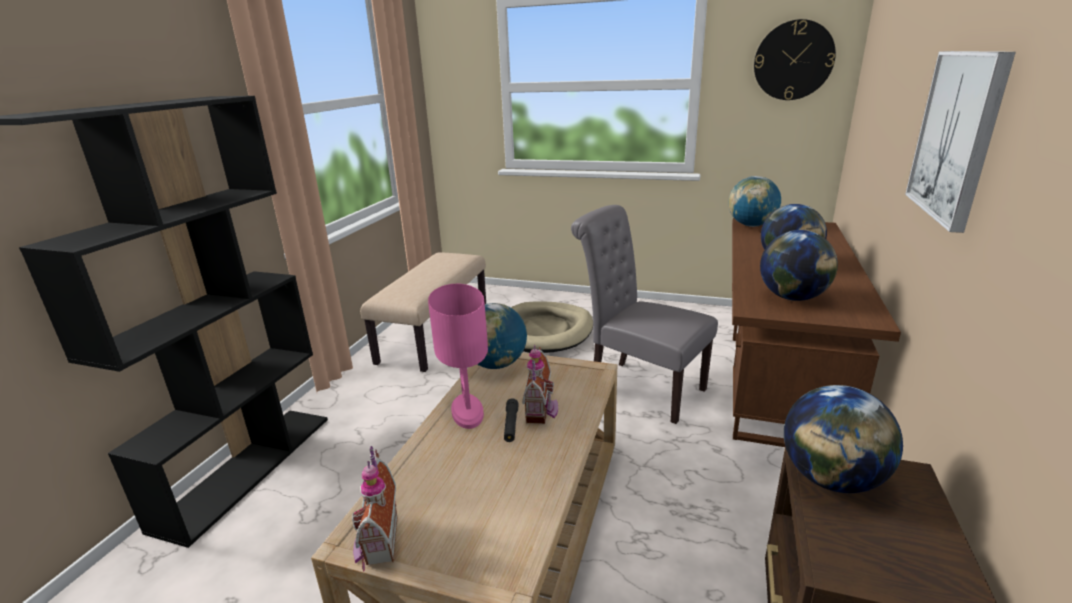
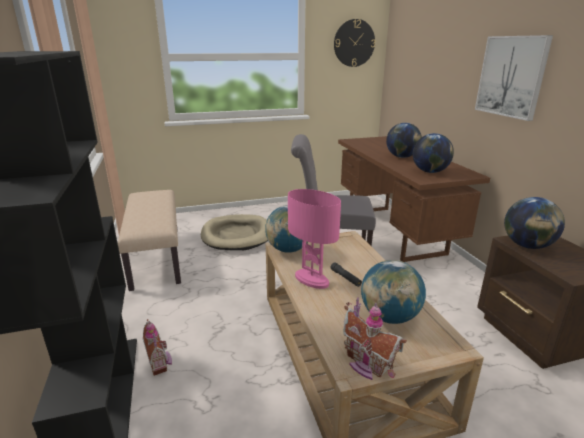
camera: 35 degrees left, 0 degrees up
(542, 410) = (350, 265): toy house -> toy house (160, 362)
(751, 225) = (354, 142): globe -> globe (389, 317)

